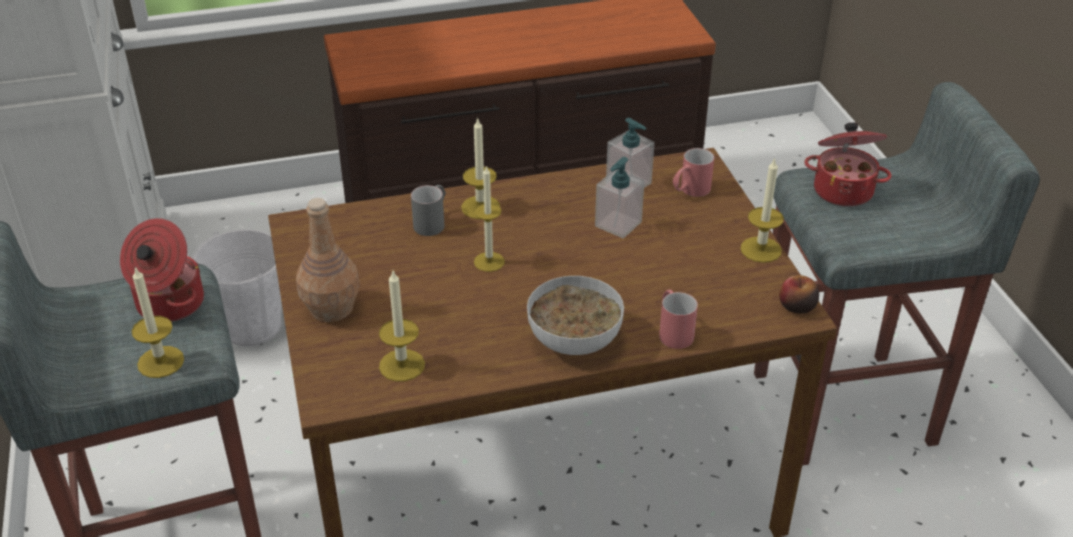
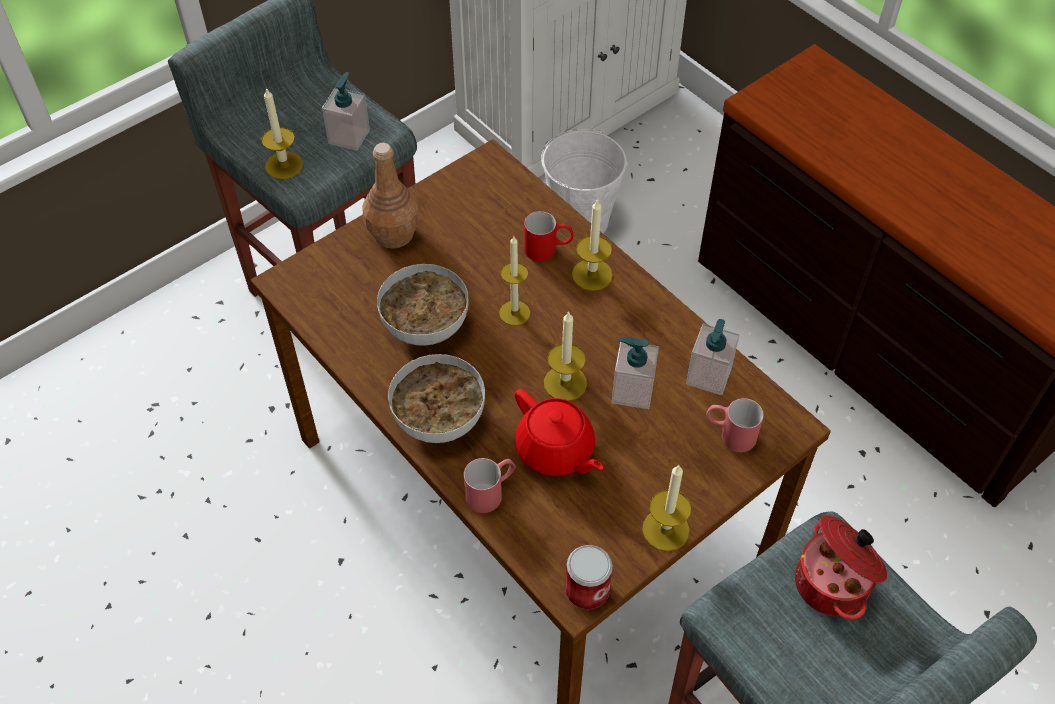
camera: 65 degrees right, 15 degrees up
(168, 304) = (349, 136): cooking pot -> soap dispenser
(402, 365) = (347, 310): candle -> candle (565, 383)
(432, 222) = (548, 249): grey mug -> red mug
(460, 318) = (426, 323): none -> bowl
(652, 282) = (555, 451): none -> red teapot
(797, 306) = (587, 590): apple -> can

